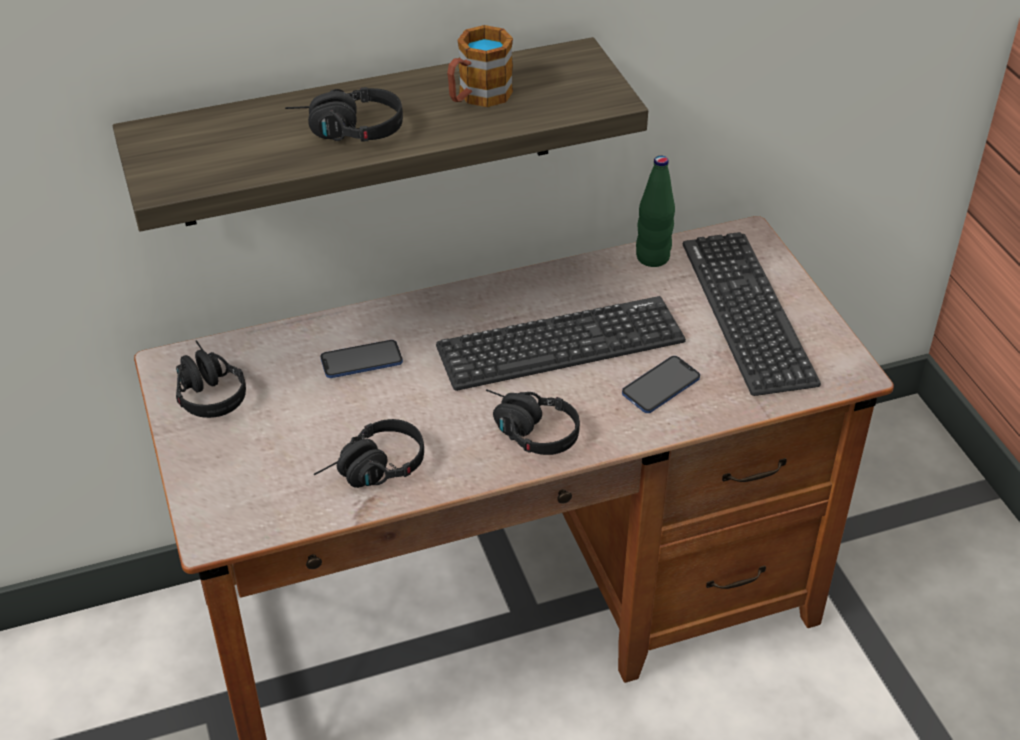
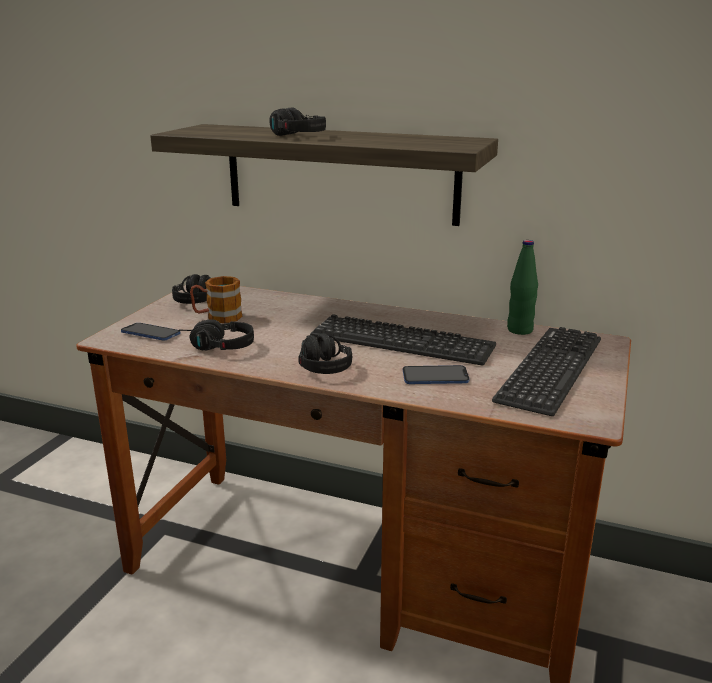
camera: 40 degrees right, 20 degrees down
(361, 361) = (284, 312): phone -> phone (150, 333)
(477, 97) = (383, 138): mug -> mug (217, 317)

